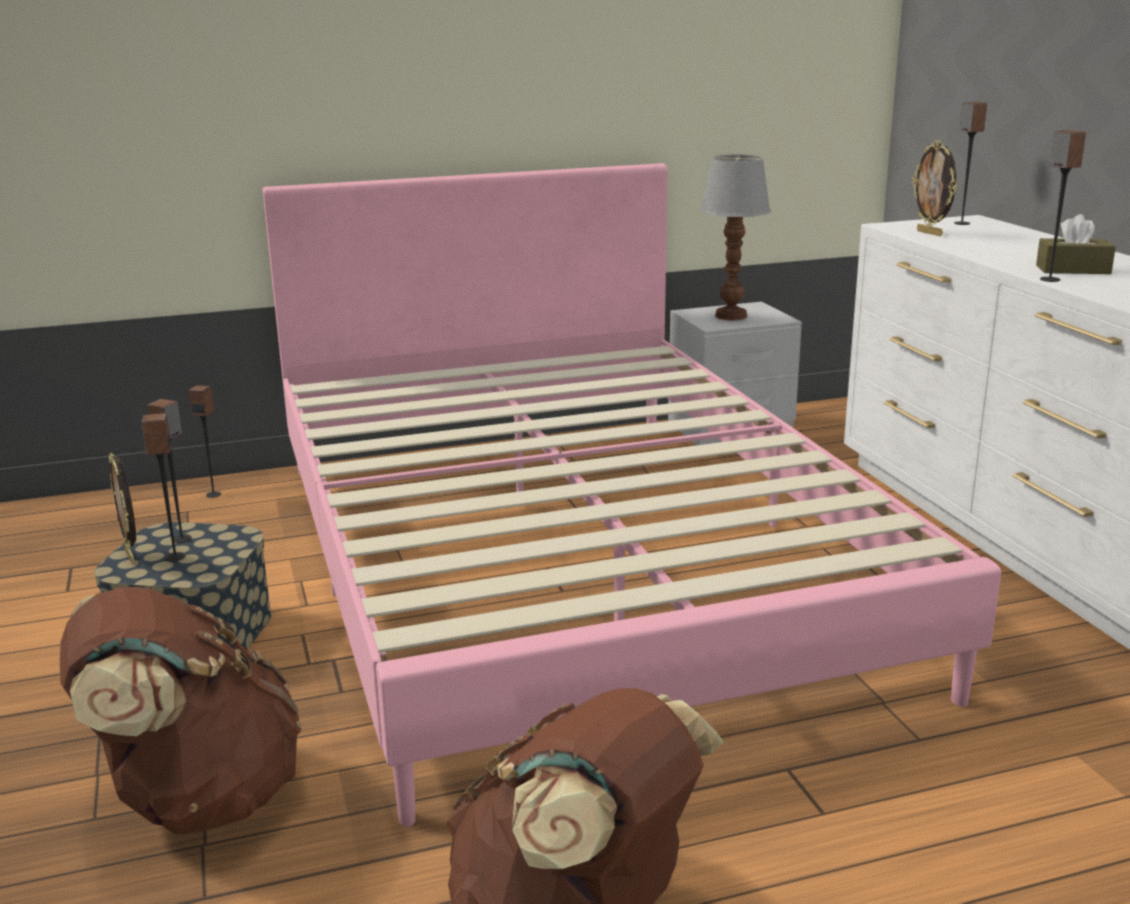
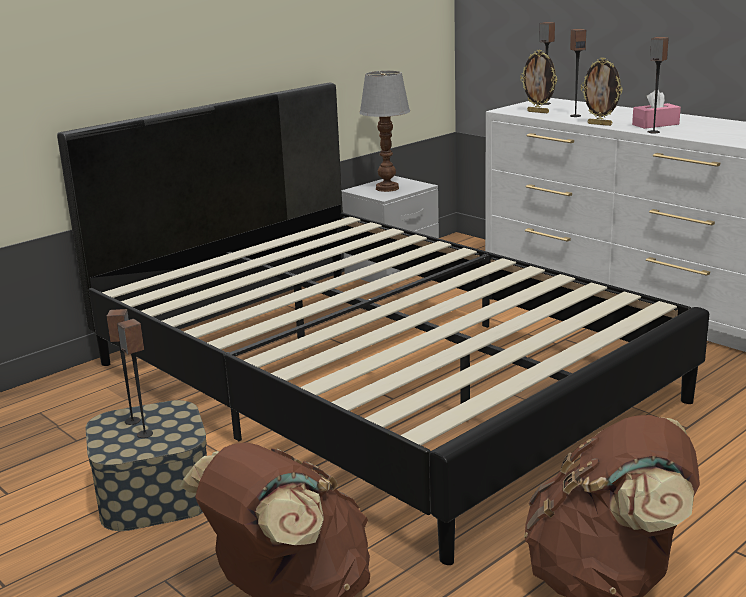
camera: 25 degrees left, 0 degrees up
(131, 556) = (108, 442): picture frame -> picture frame (600, 124)
(214, 494) = (48, 395): speaker -> speaker (575, 116)
(567, 562) = (376, 380): pink bed -> black bed
(1073, 270) = (655, 124): brown tissue box -> pink tissue box

